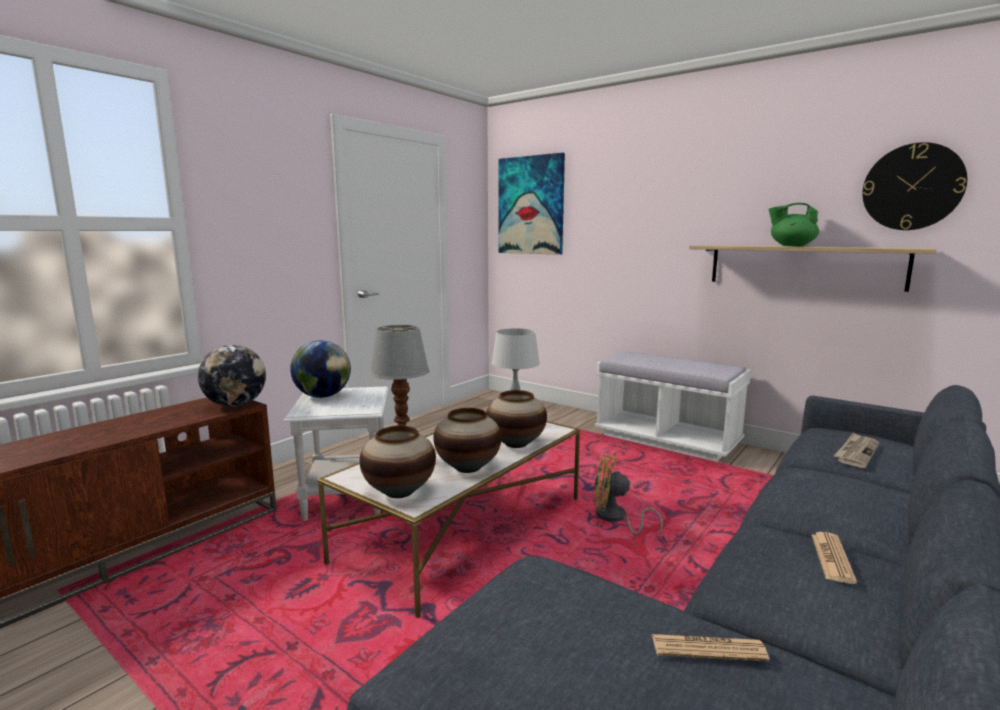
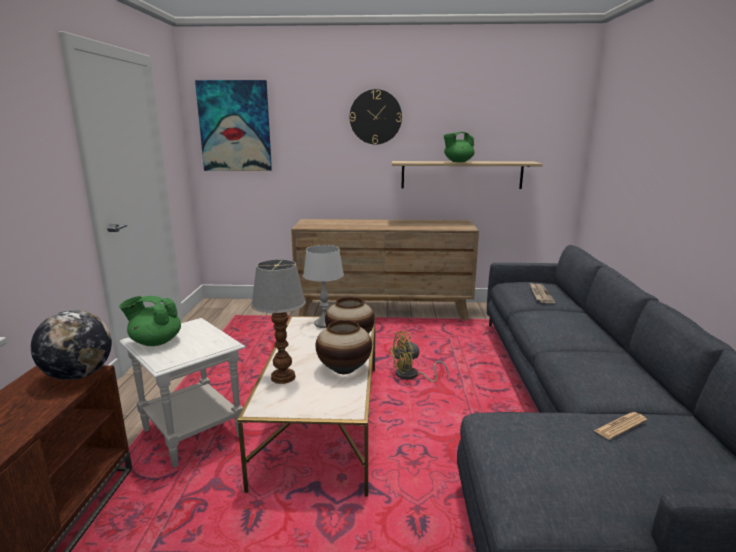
camera: 35 degrees left, 5 degrees up
(322, 396) = (155, 342): globe -> green teapot
(399, 492) = (323, 405): vase -> none
(666, 440) = (384, 310): white bench -> brown dresser
(832, 558) = (603, 358): newspaper -> none
(912, 187) = (521, 123): wall clock -> wall clock (375, 117)

